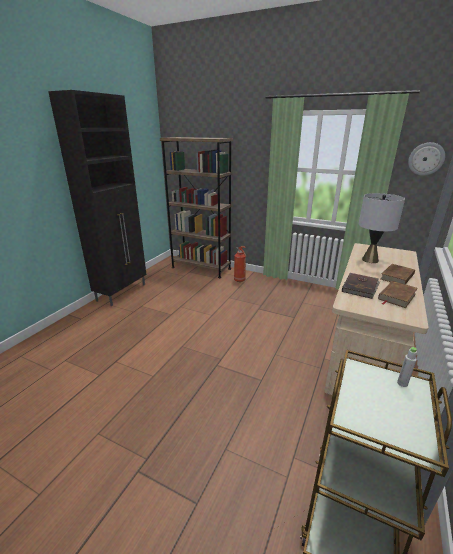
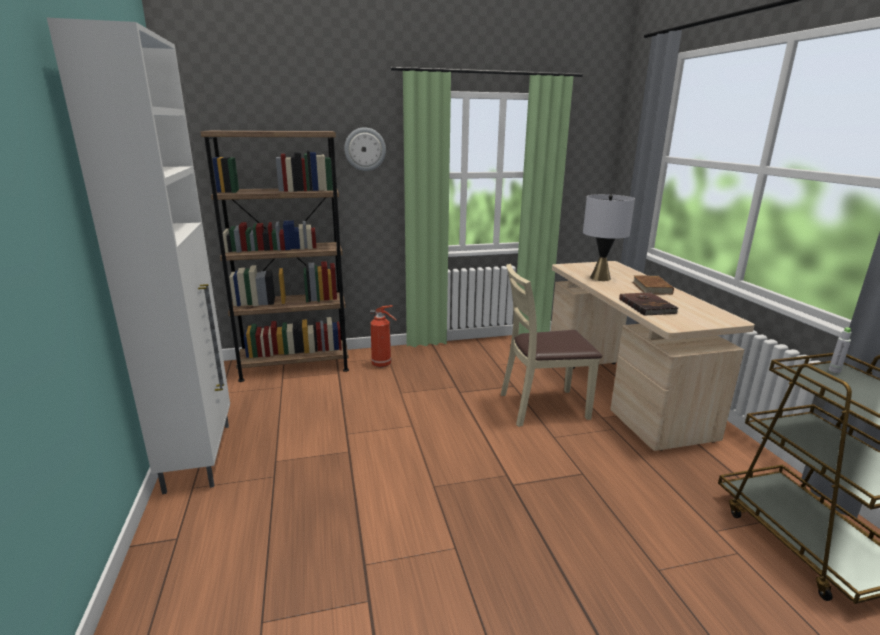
camera: 40 degrees left, 5 degrees down
(122, 292) = (200, 455): black cabinet -> white cabinet
(294, 335) = (542, 407): none -> beige chair
(396, 296) = (687, 305): brown book -> none
(426, 159) = (589, 153): wall clock -> wall clock (365, 149)

